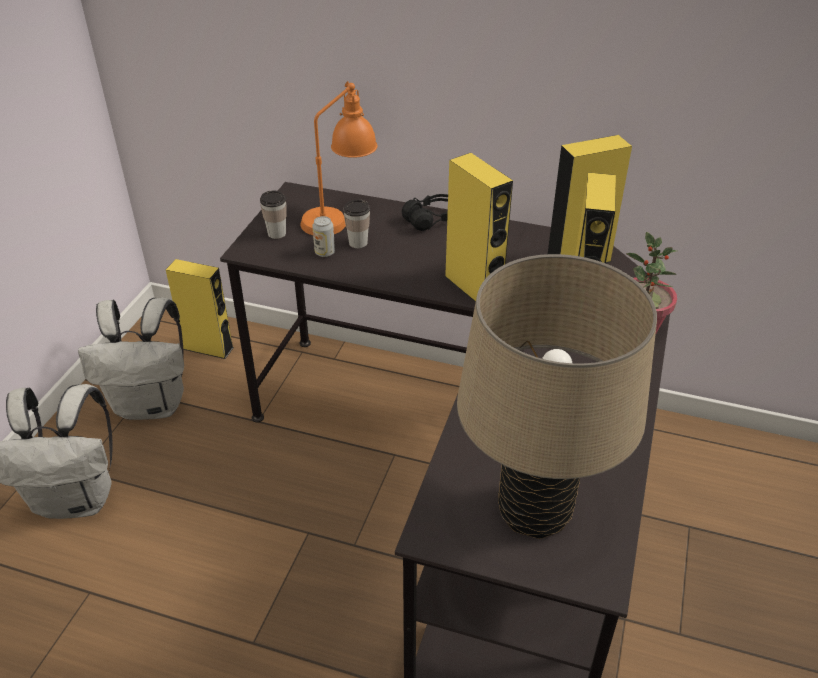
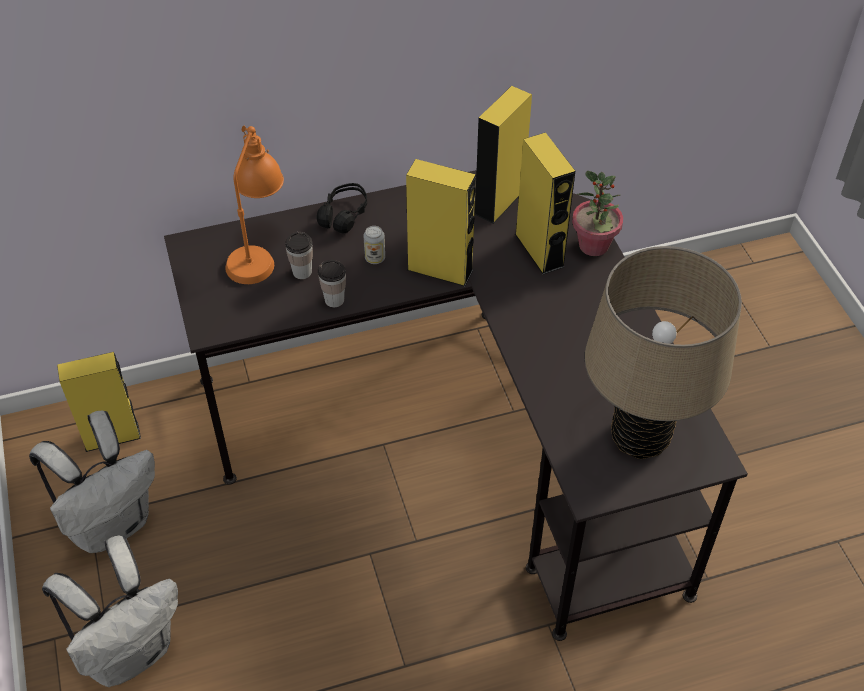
camera: 35 degrees left, 10 degrees up
(276, 233) = (217, 298): cup -> cup (334, 300)
(324, 252) = (282, 297): can -> can (375, 258)

